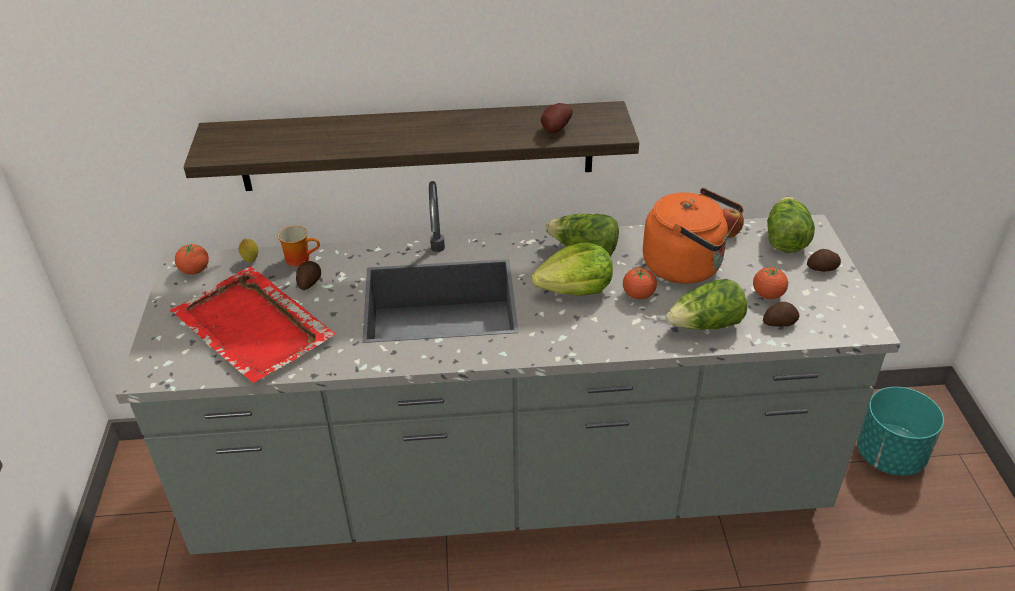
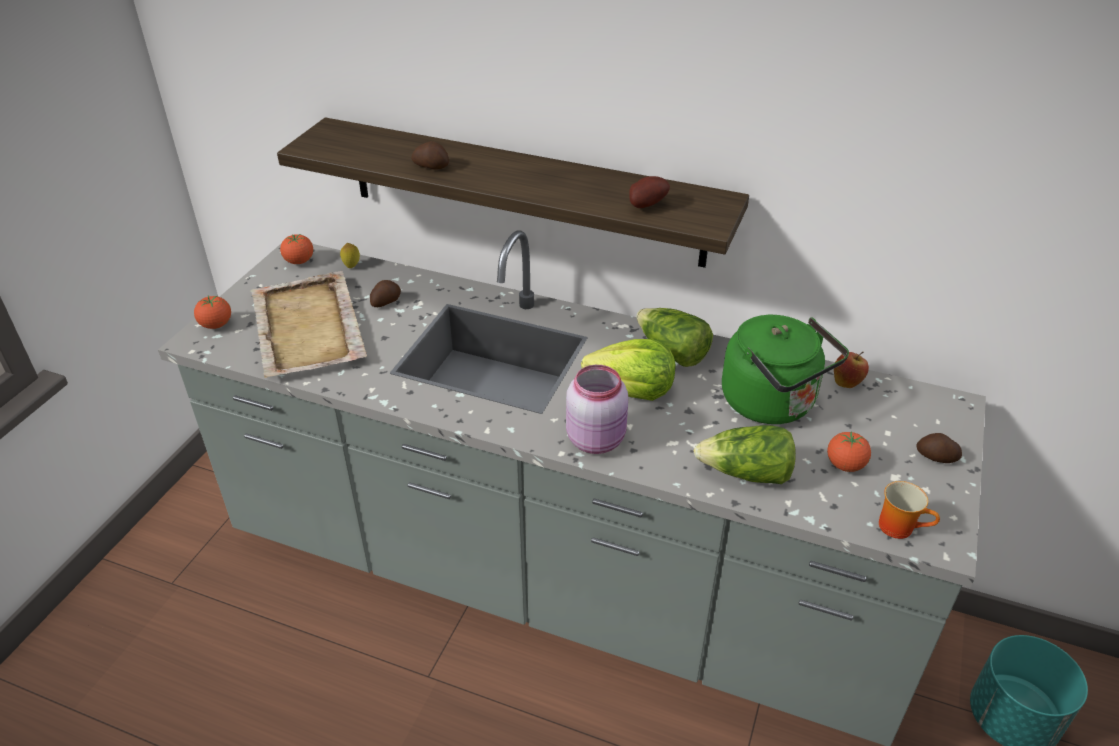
camera: 25 degrees right, 0 degrees up
(253, 328) = (307, 329): red tray -> beige tray
(301, 258) = (395, 277): mug -> mug (900, 526)
(577, 337) = (597, 439): none -> pink jar
(638, 295) = (695, 417): tomato -> tomato (216, 325)
(687, 266) = (773, 404): orange kettle -> green kettle
(779, 322) = (835, 500): potato -> potato (431, 166)
(785, 239) = (914, 409): lettuce -> none

